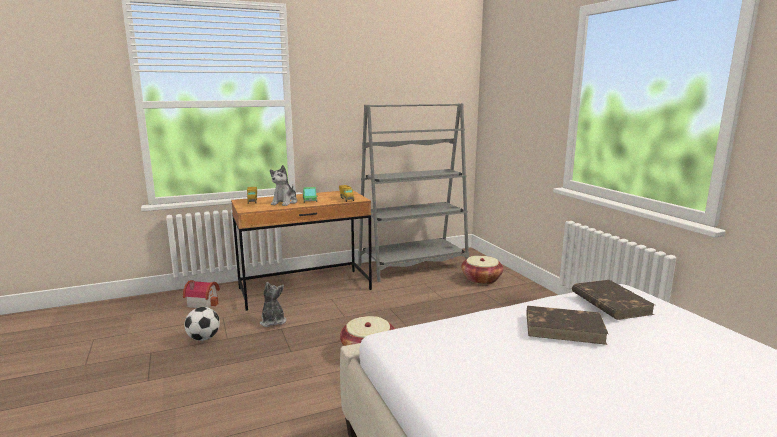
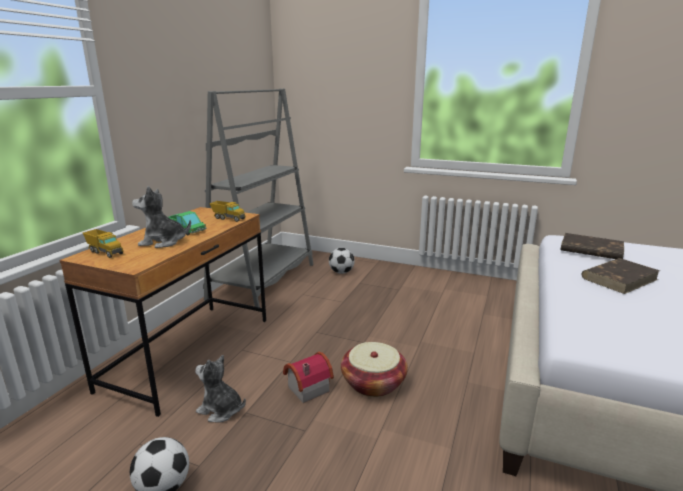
camera: 45 degrees left, 5 degrees up
(203, 303) = (65, 442): toy house -> toy house (306, 388)
(285, 202) = (163, 242): plush toy -> plush toy turned 120 degrees clockwise
(481, 279) = (341, 272): basket -> football

